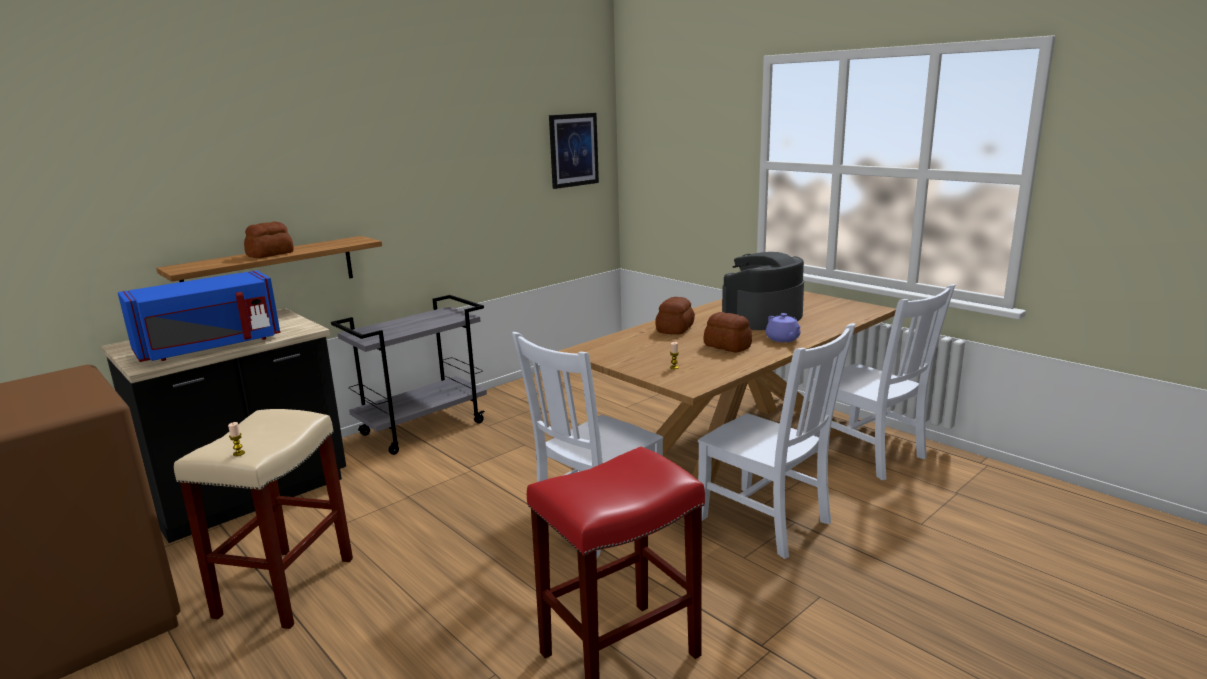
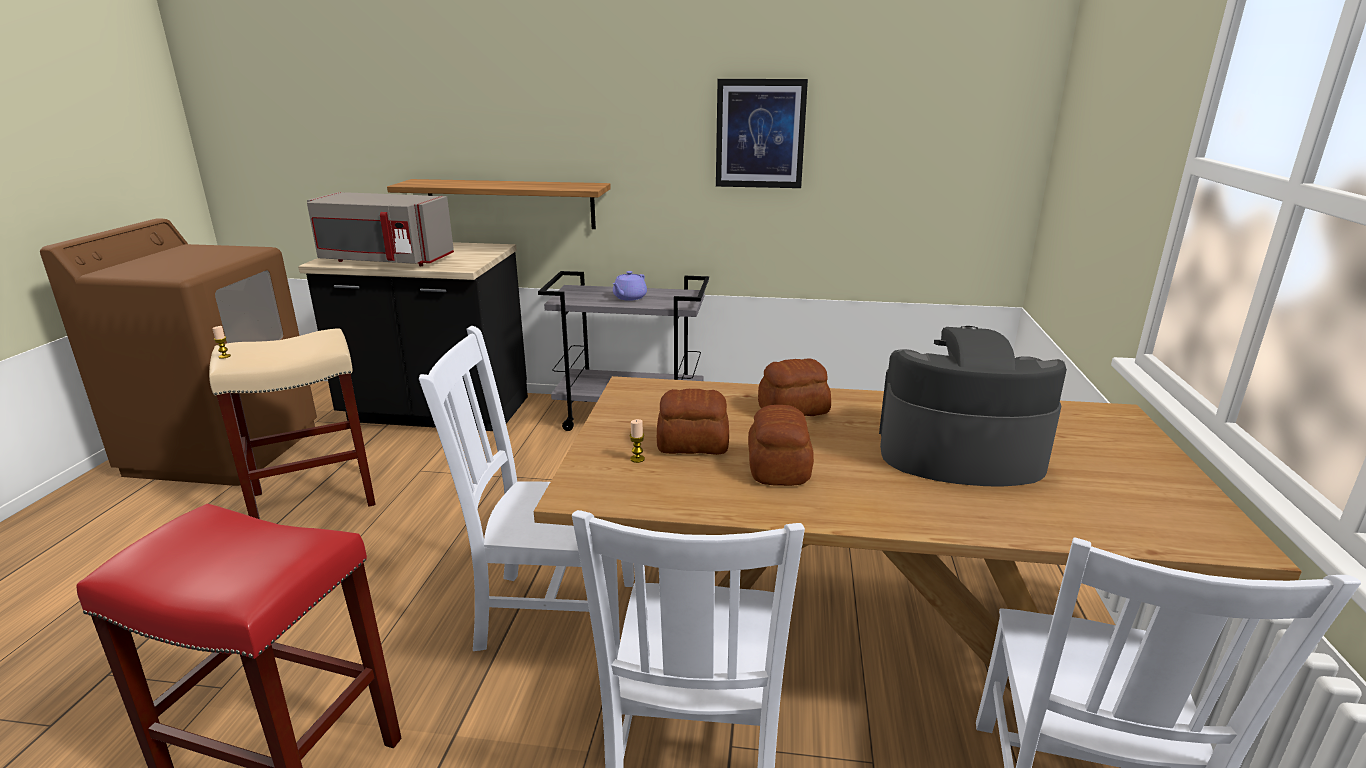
camera: 50 degrees right, 5 degrees up
(210, 347) = (384, 260): blue microwave -> grey microwave
(271, 254) = (492, 184): bread -> bread (693, 444)
(573, 150) = (959, 108): picture -> picture (760, 134)
(783, 339) = (885, 501): purple teapot -> purple teapot (629, 297)

